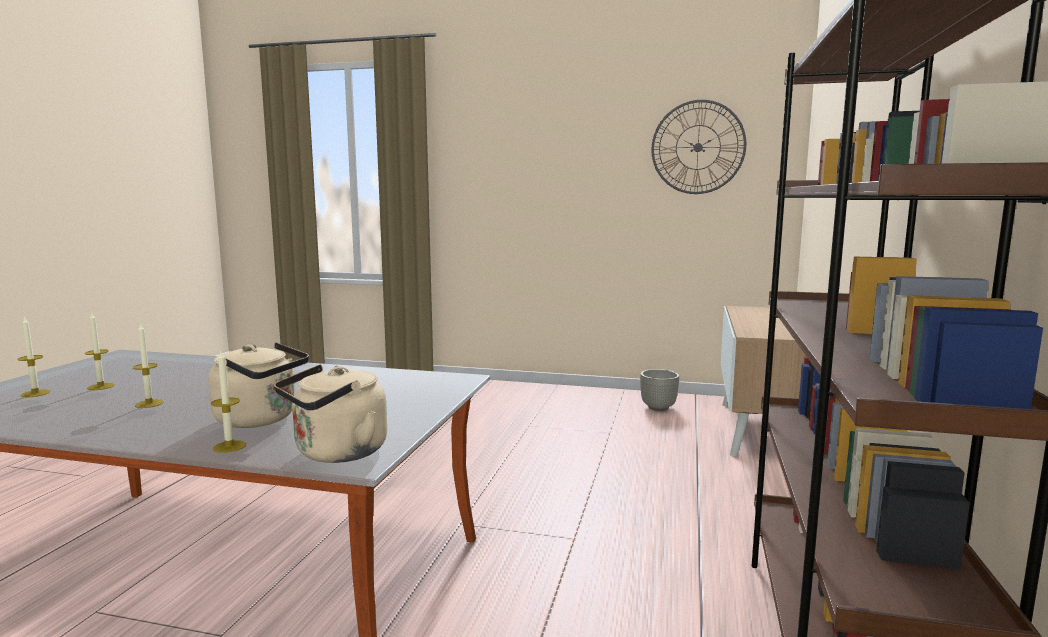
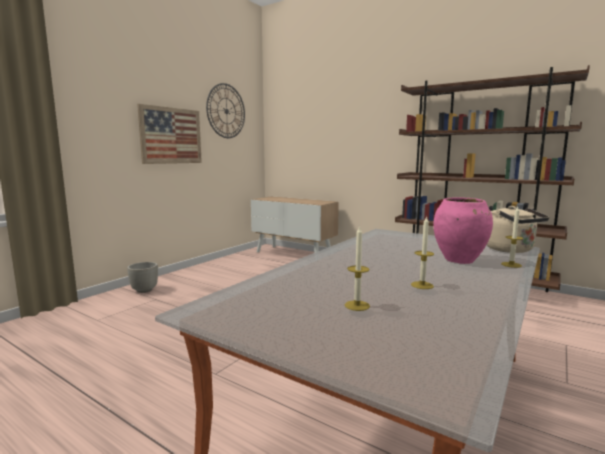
camera: 70 degrees left, 0 degrees up
(35, 393) = (372, 332): candle -> none
(261, 419) = (460, 260): beige kettle -> pink vase
(581, 194) = (171, 135): none -> picture
(658, 408) = (244, 262): grey planter -> grey planter (144, 290)

